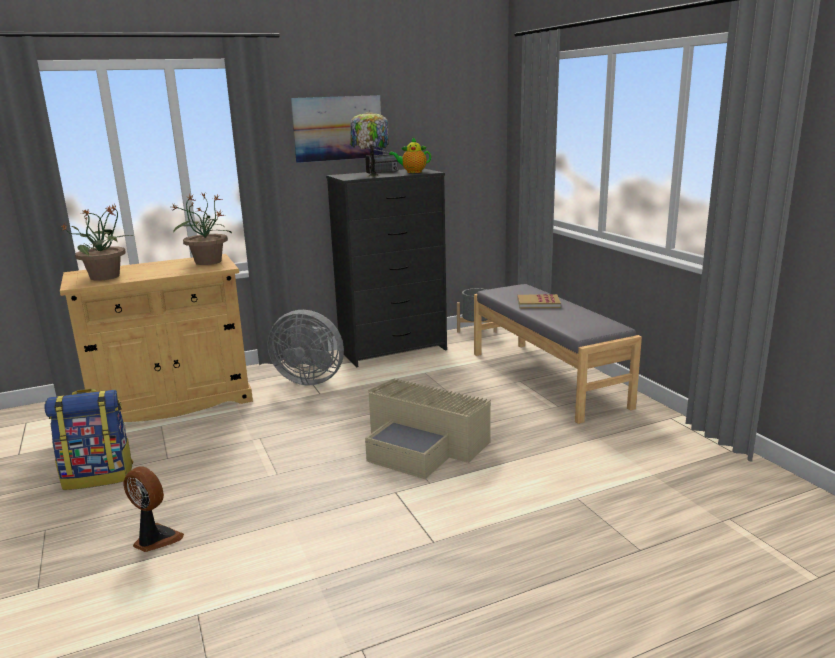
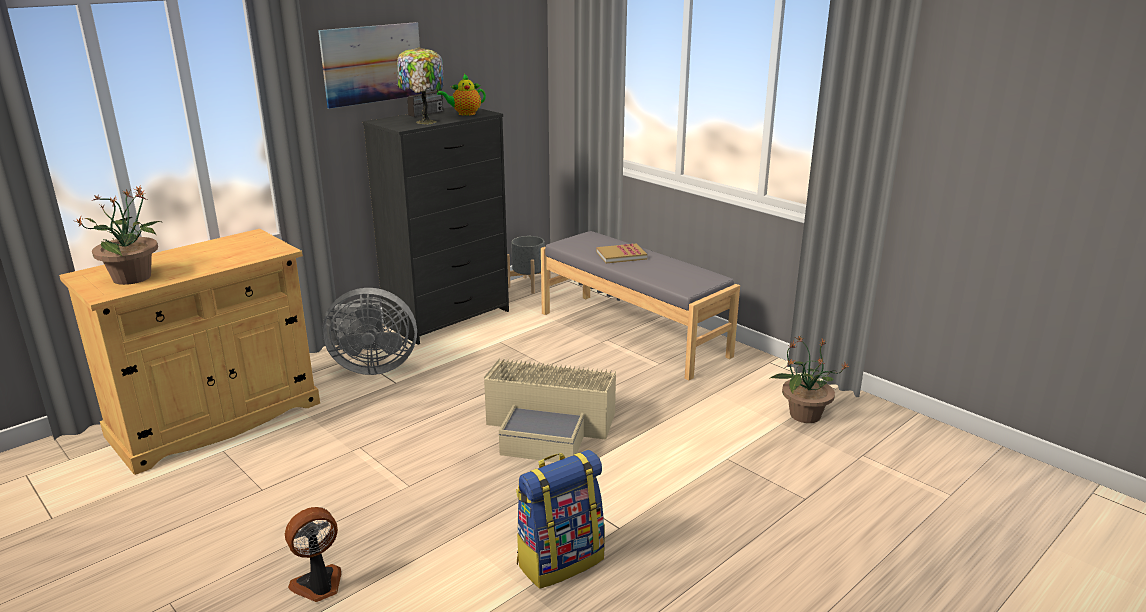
camera: 20 degrees left, 5 degrees up
(99, 476) = (190, 526): backpack -> backpack (560, 560)
(155, 539) = (319, 586): fan -> fan turned 45 degrees counterclockwise
(207, 262) = (250, 243): potted plant -> potted plant (803, 415)

